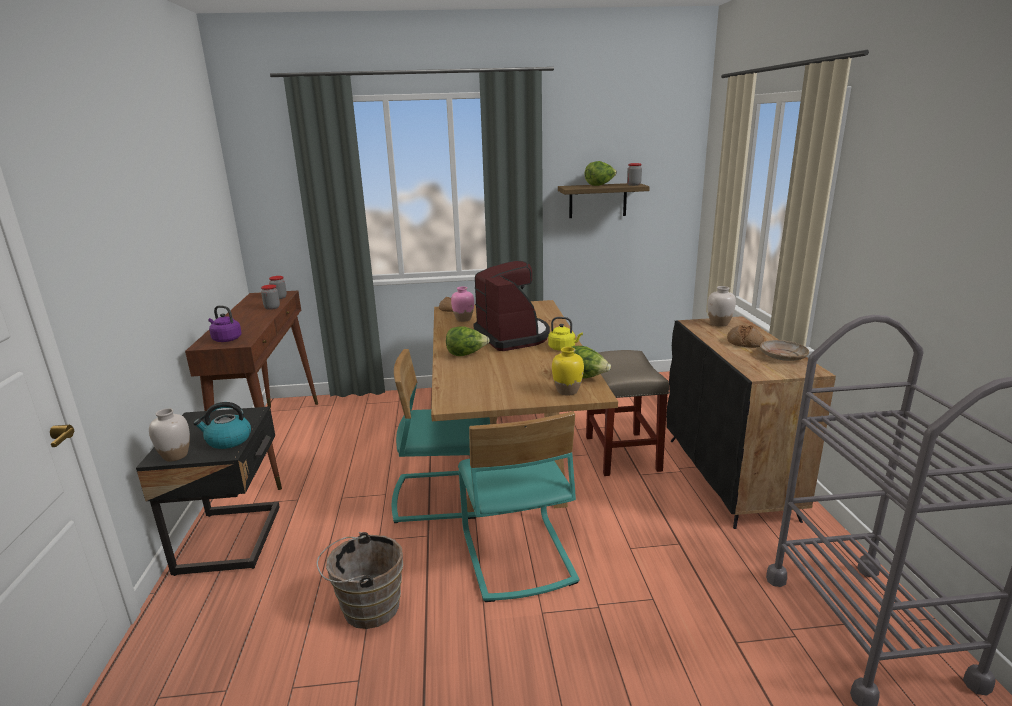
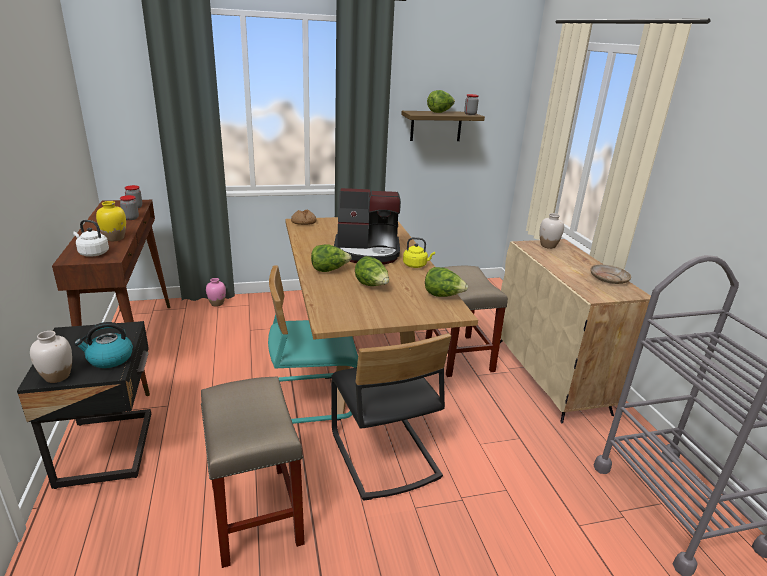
camera: 10 degrees left, 5 degrees up
(226, 339) = (92, 253): purple kettle -> white kettle
(366, 608) = (255, 512): brown bucket -> beige stool
(463, 319) = (317, 233): pink vase -> pink vase (217, 303)
(508, 368) = (372, 285): none -> lettuce
(513, 336) = (367, 252): coffee machine -> coffee machine turned 120 degrees clockwise
(516, 556) = (383, 455): turquoise chair -> black chair
(567, 391) = (431, 309): yellow vase -> yellow vase (115, 238)
(729, 477) = (550, 376): black cabinet -> beige cabinet
(744, 342) = (574, 265): bread -> none

